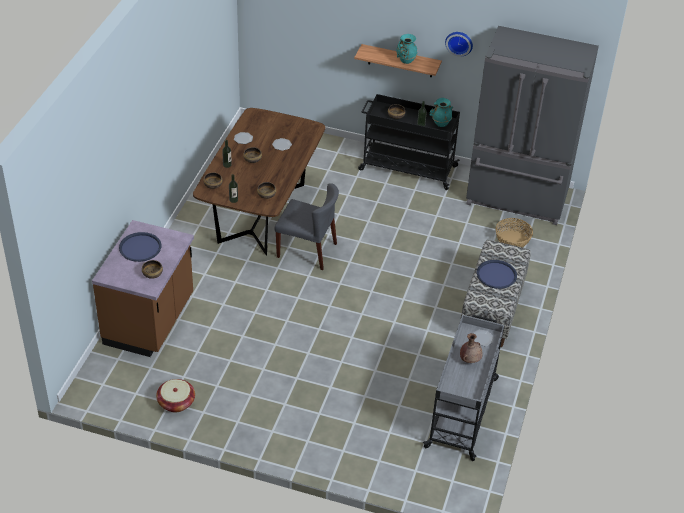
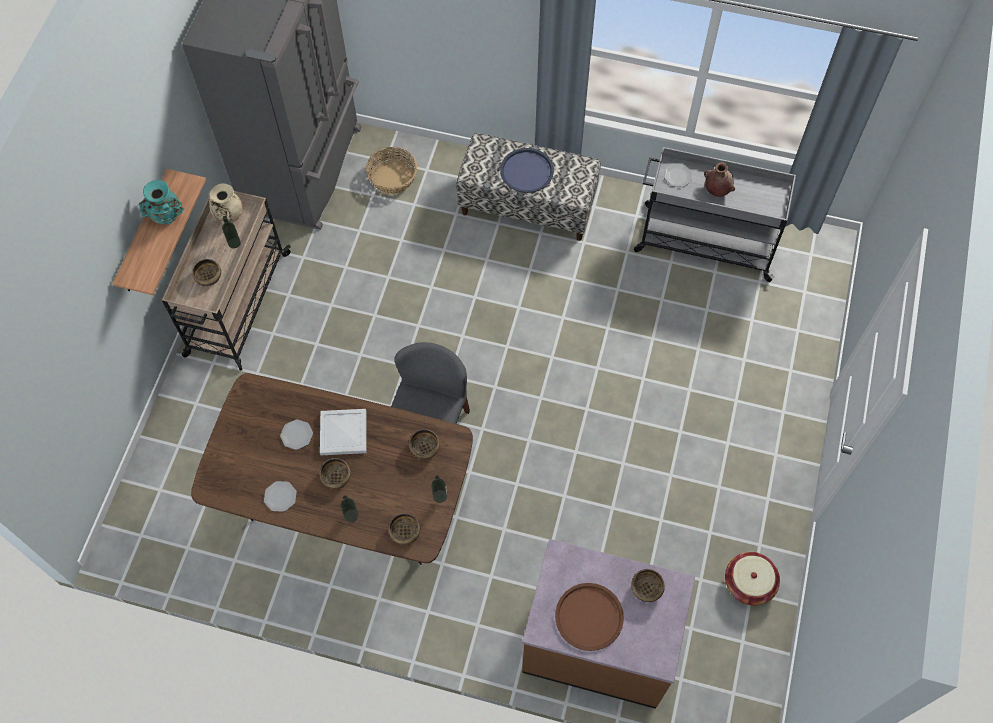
camera: 90 degrees left, 20 degrees up
(140, 247) = (589, 617): blue tray -> brown tray
(280, 162) = (343, 433): none -> white tray
(406, 168) = (237, 305): black cart -> beige cart
(440, 123) = (229, 217): turquoise vase -> beige vase
(459, 42) = (166, 123): wall clock -> none

